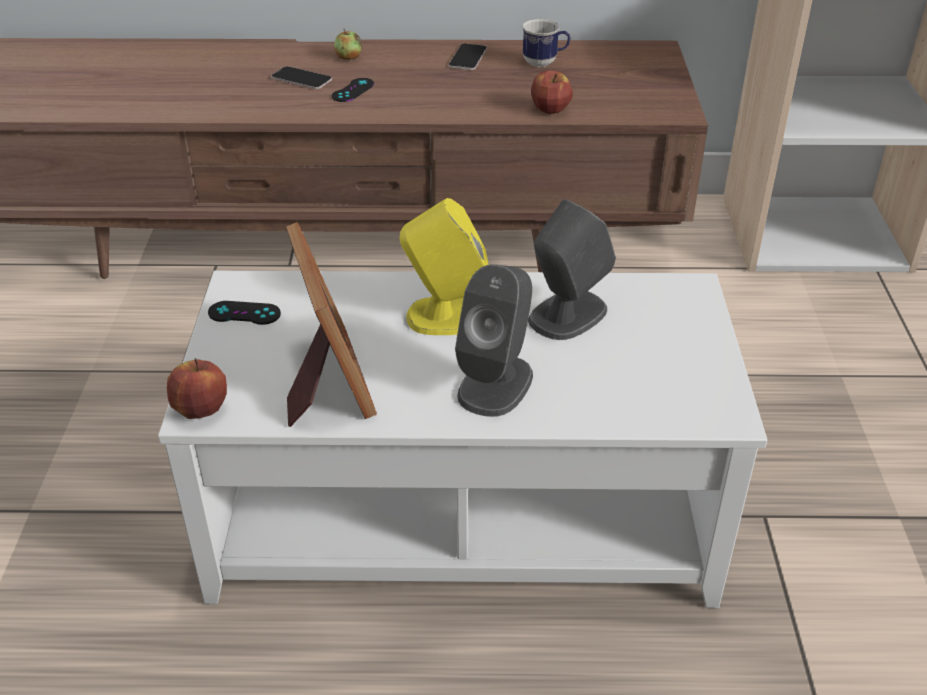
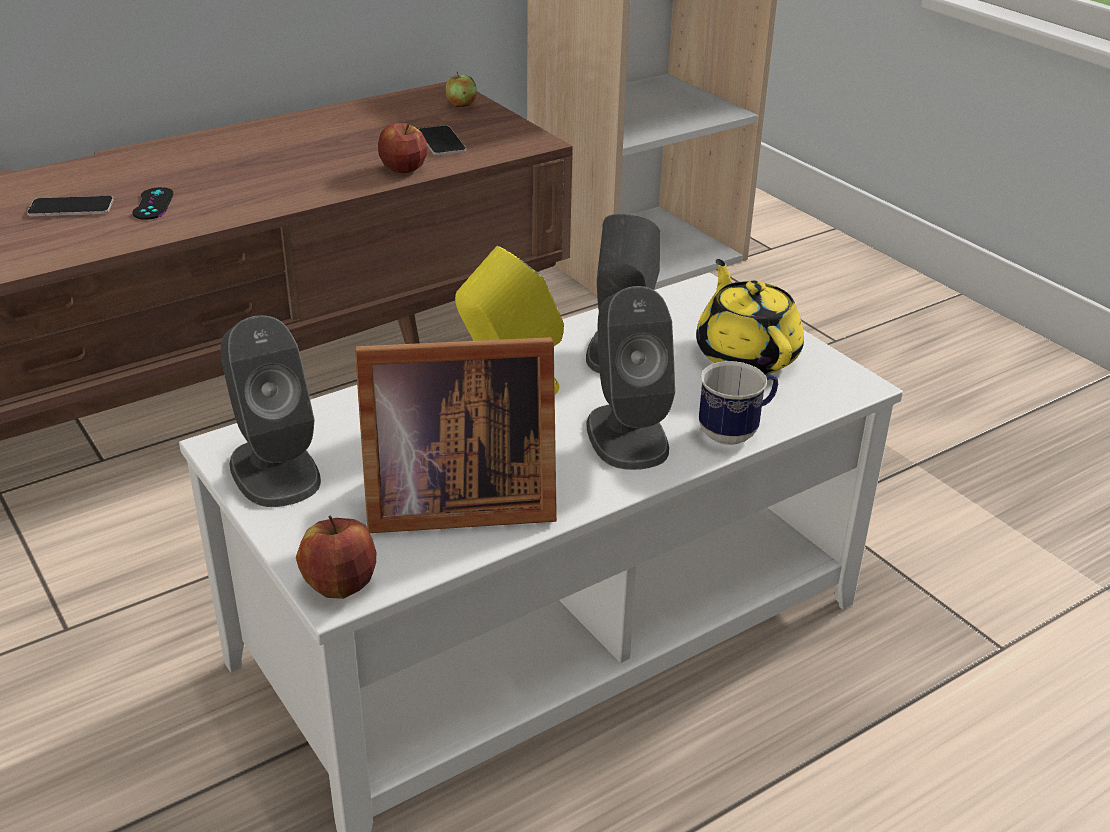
camera: 35 degrees left, 5 degrees down
(244, 313) = (274, 470): black game controller -> grey speaker
(325, 382) = (452, 501): picture frame -> picture frame turned 135 degrees clockwise
(348, 57) = (106, 172): apple -> apple (461, 104)
(468, 58) = (253, 141): phone -> phone (441, 142)
(544, 63) = (345, 128): mug -> mug (736, 432)
(663, 356) = (746, 355): none -> yellow teapot

